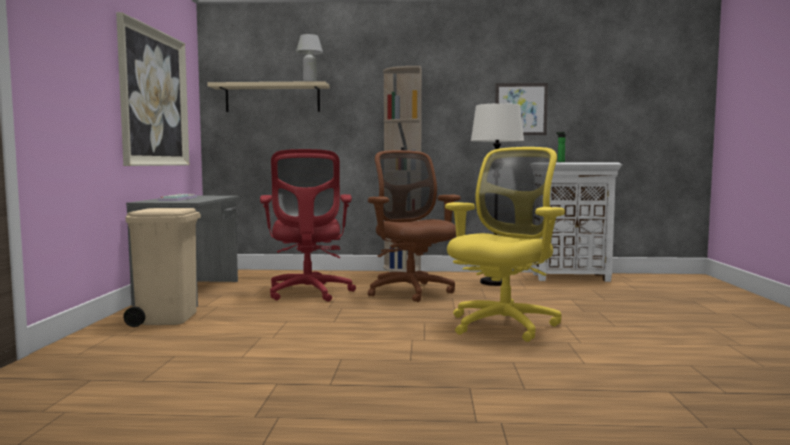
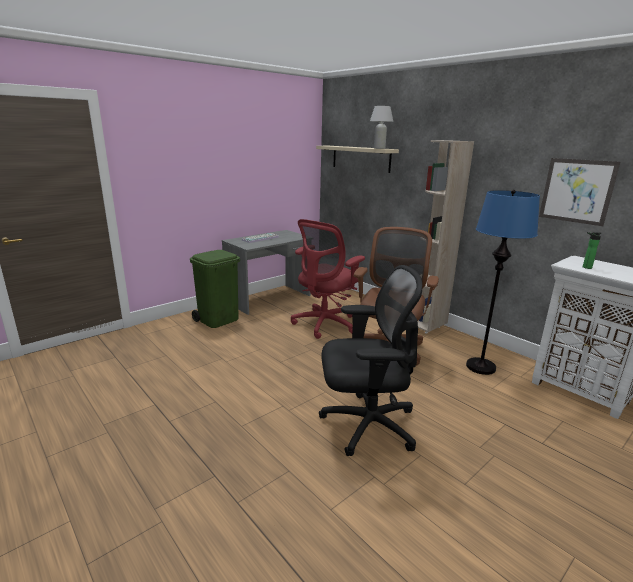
camera: 45 degrees right, 15 degrees up
(154, 98) = (258, 166): picture -> none
(167, 318) = (219, 320): beige trash can -> green trash can
(494, 282) = (481, 367): white floor lamp -> blue floor lamp
(501, 327) = (363, 427): yellow office chair -> black office chair

